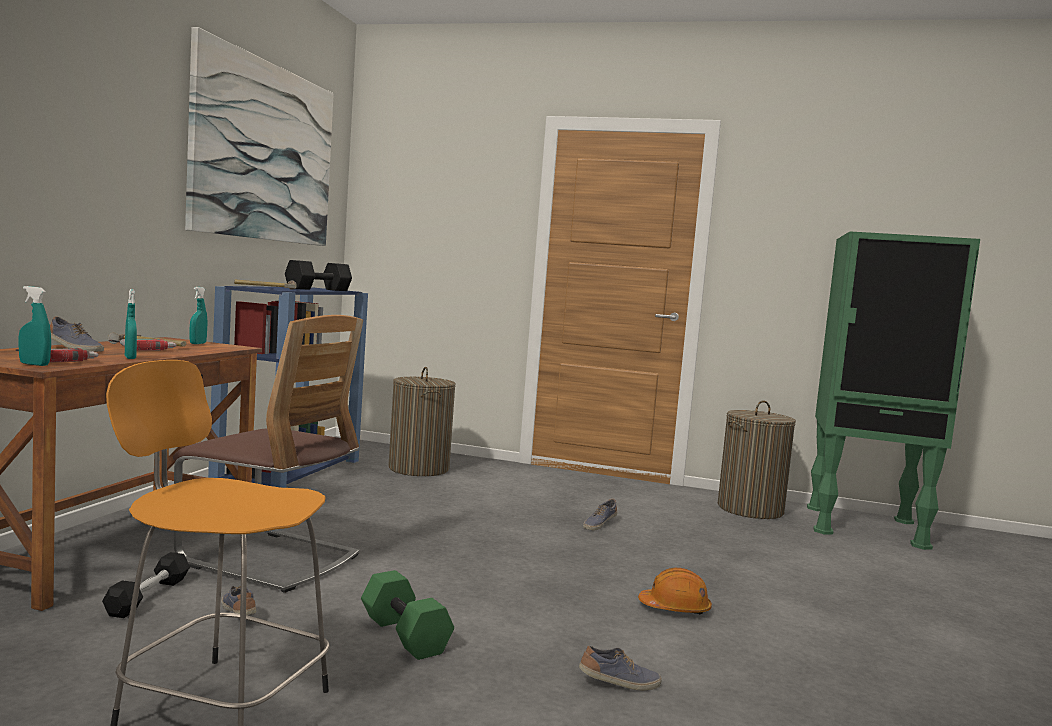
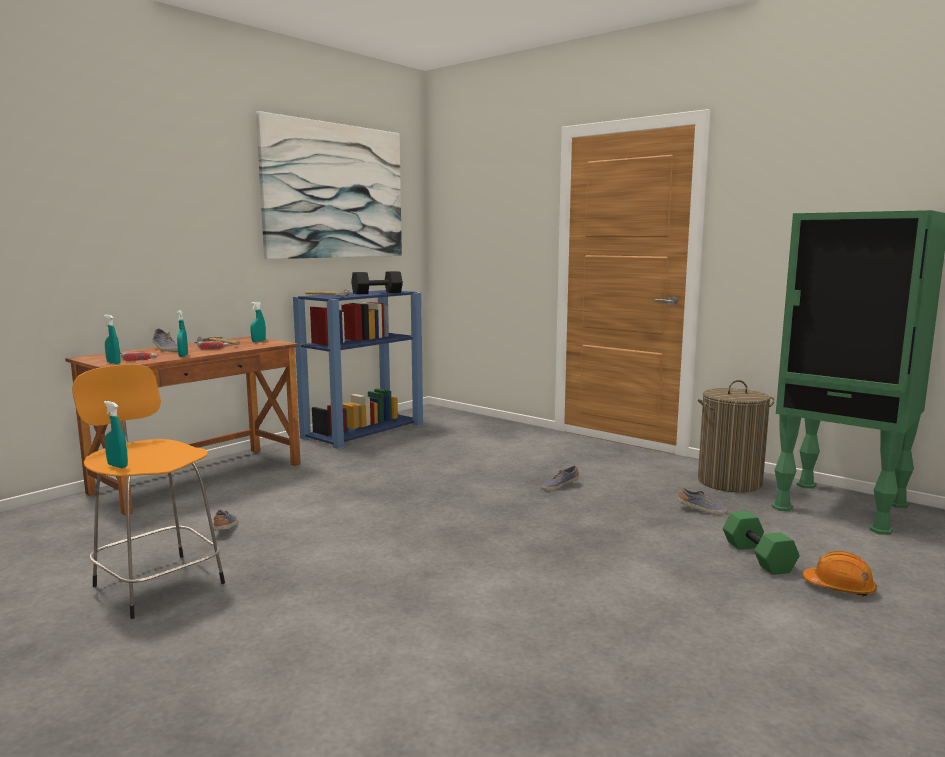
camera: 25 degrees right, 5 degrees up
(148, 596) = (187, 512): black dumbbell -> none
(218, 519) = (117, 466): none -> turquoise spray bottle
(269, 558) = (282, 494): chair -> none
(402, 634) = (309, 554): green dumbbell -> green dumbbell (756, 556)
(418, 468) = (463, 432): laundry basket -> none
(619, 684) = (419, 608): shoe -> shoe (701, 510)
(675, 608) = (537, 559): orange hard hat -> orange hard hat (839, 587)

